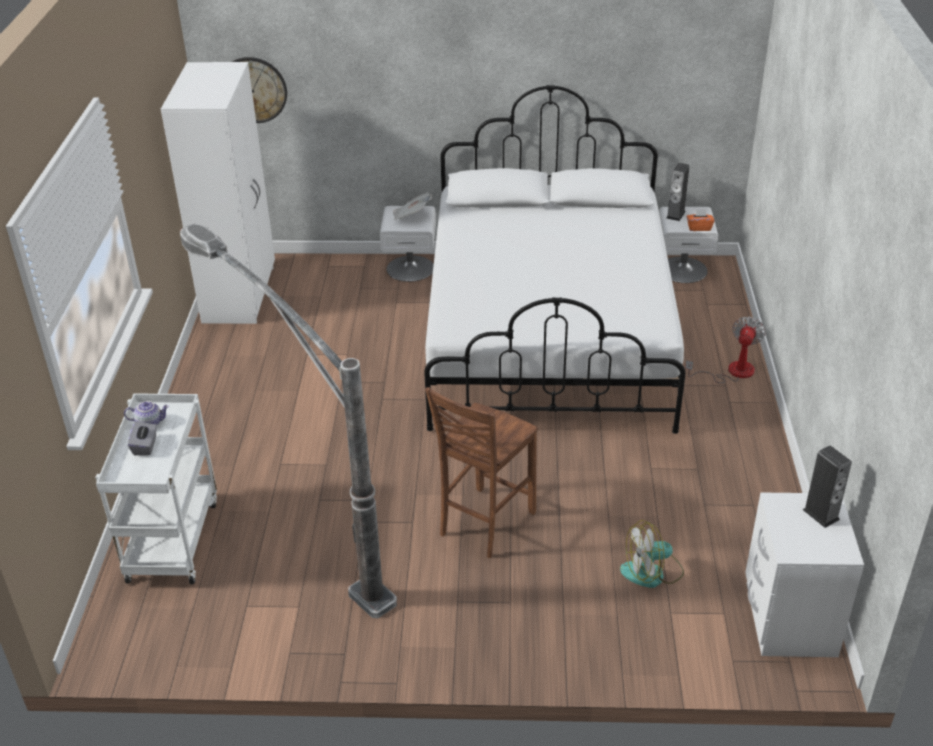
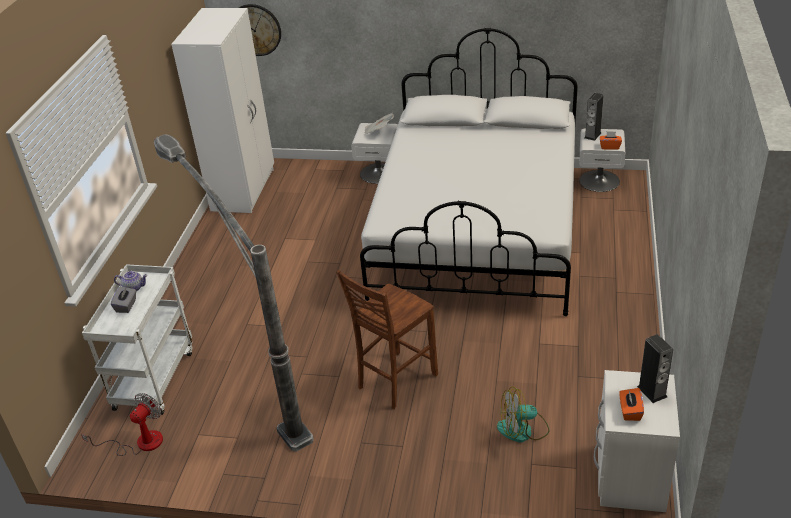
camera: 10 degrees right, 0 degrees up
(731, 372) = (623, 267): fan -> fan (140, 442)
(800, 539) = (630, 411): none -> orange tissue box

